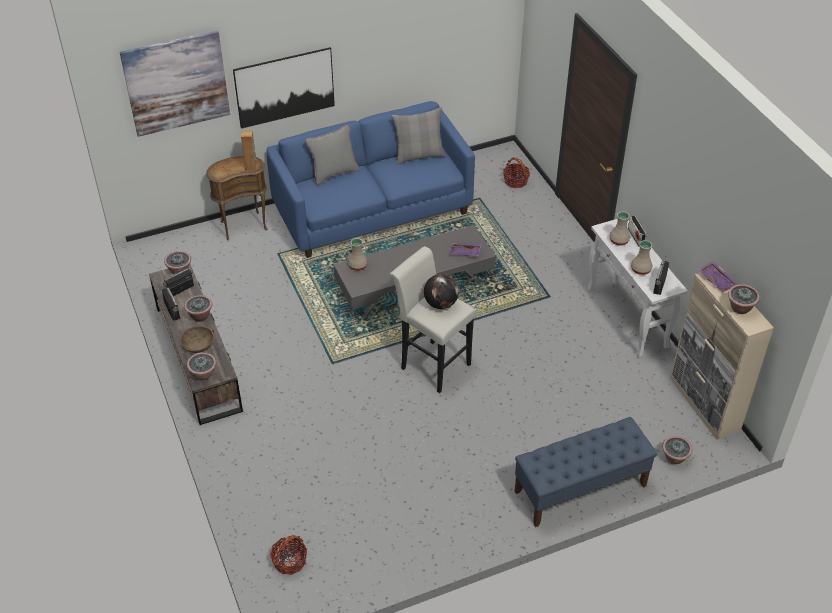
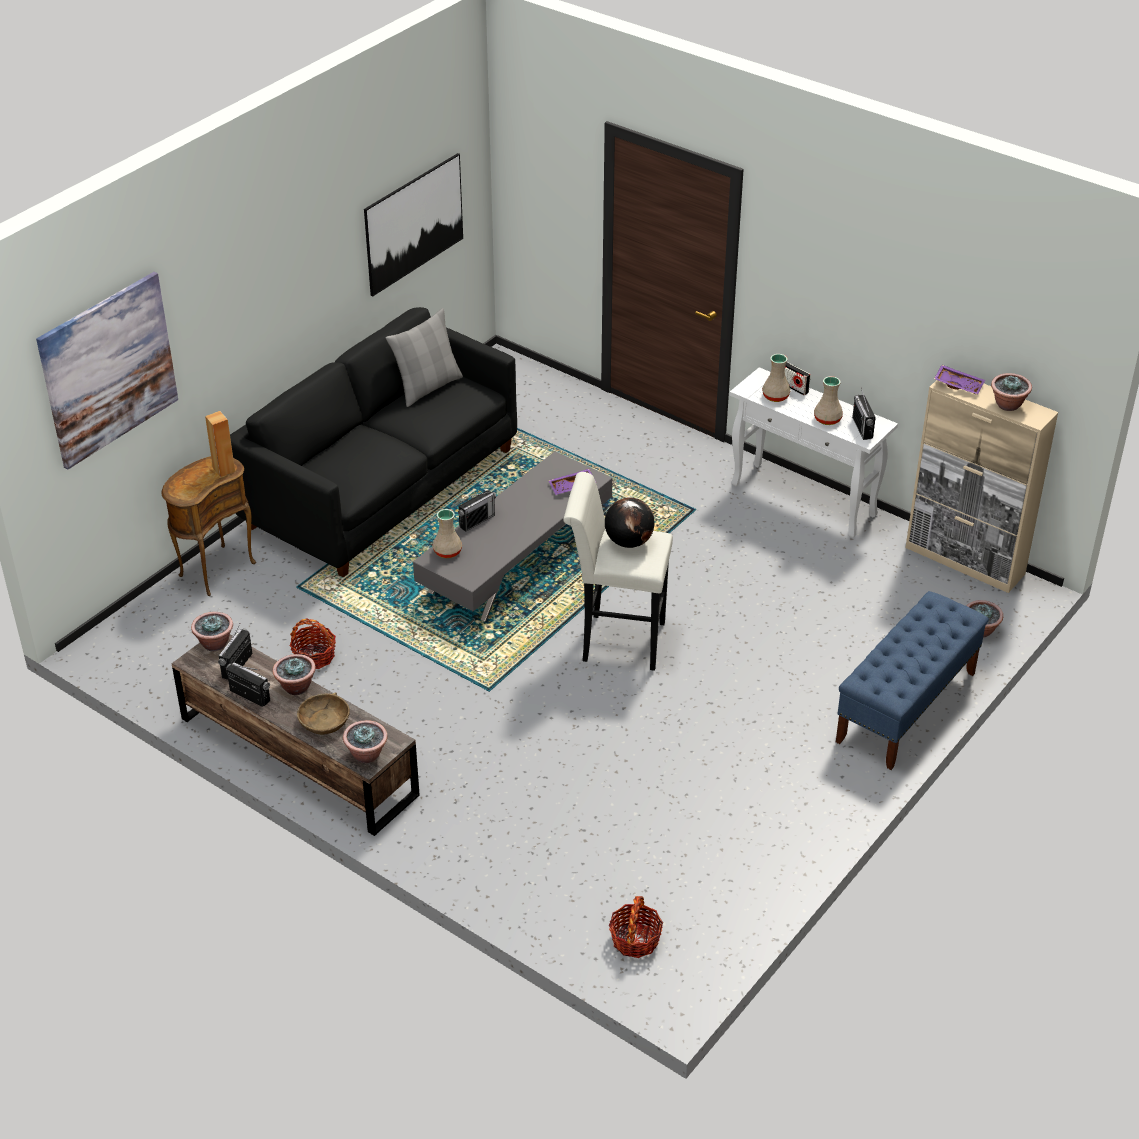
camera: 30 degrees left, 5 degrees down
(285, 87) = (238, 338): picture -> picture (414, 223)
(333, 173) = (332, 446): grey pillow -> none
(372, 210) = (382, 488): blue sofa -> black sofa
(390, 253) = (477, 521): none -> radio
(515, 181) = (540, 391): basket -> basket (314, 656)

